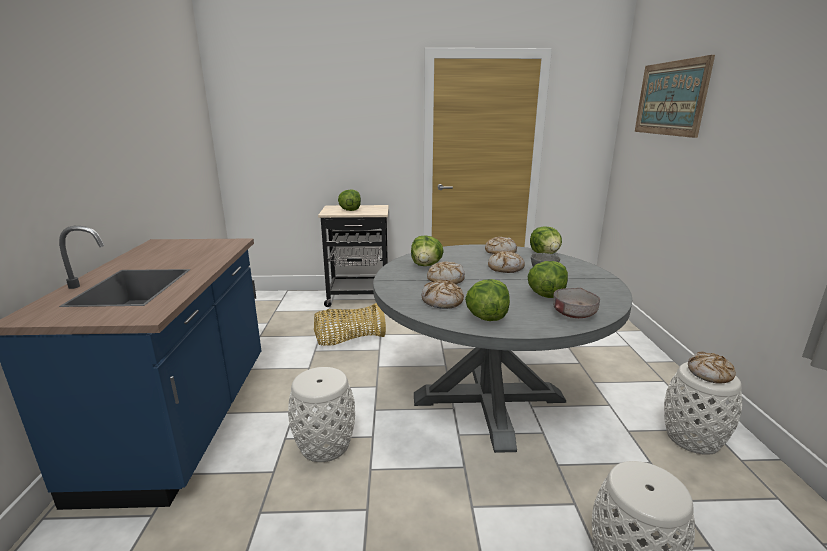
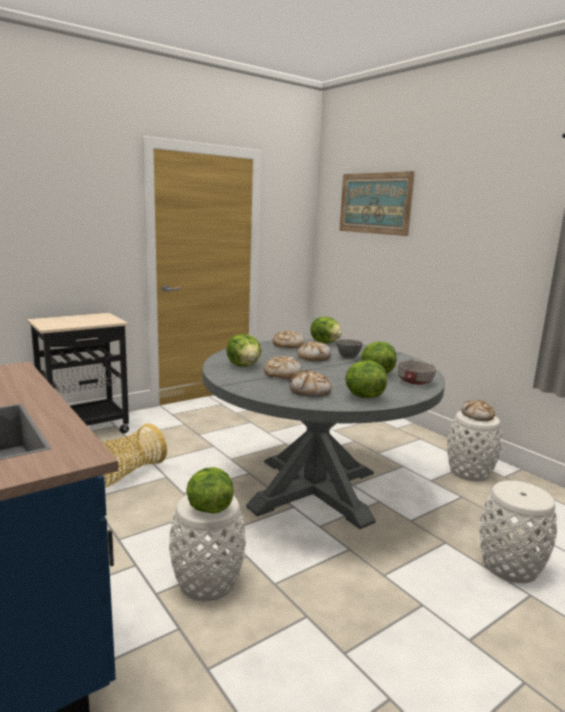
camera: 35 degrees left, 5 degrees down
(350, 210) = (73, 321): lettuce -> lettuce (208, 508)

